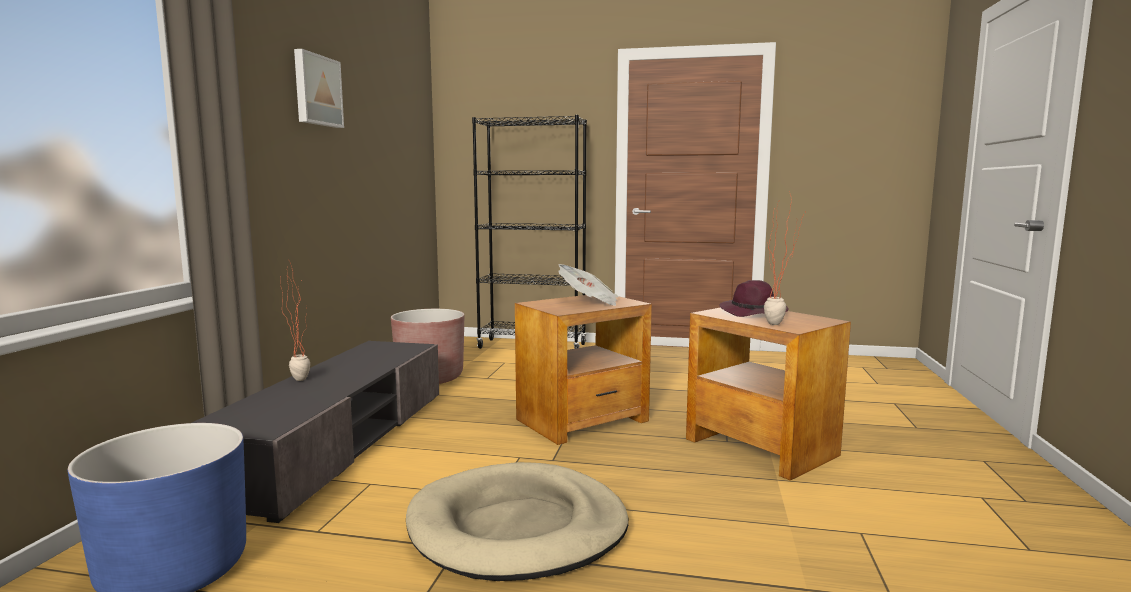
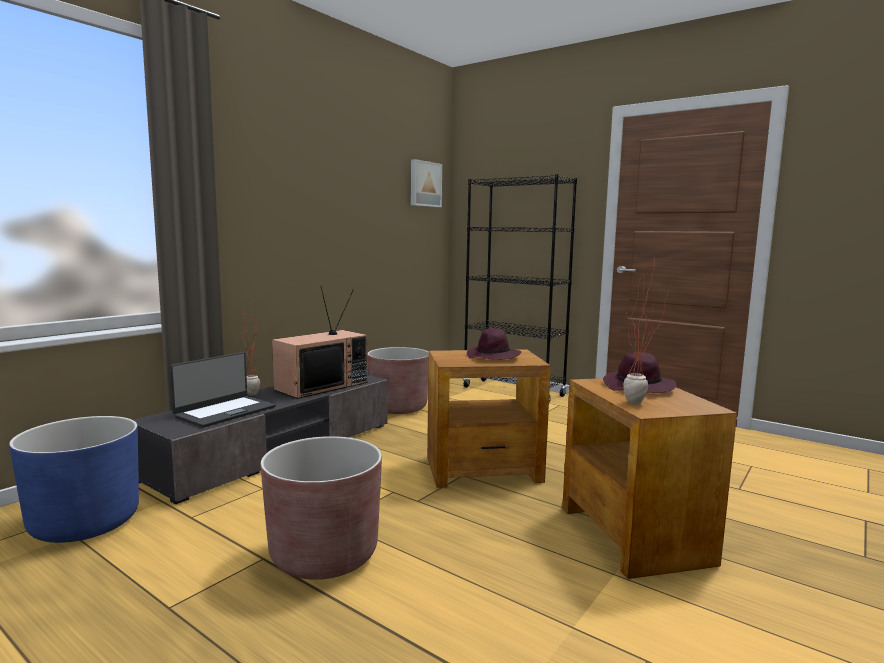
camera: 25 degrees right, 0 degrees up
(295, 401) = (225, 411): none -> laptop
(316, 90) = (310, 162): picture -> picture (424, 184)
(372, 359) = (322, 385): none -> television
(518, 528) = (324, 555): beige dog bed -> brown planter
(589, 302) = (493, 357): newspaper -> purple hat

